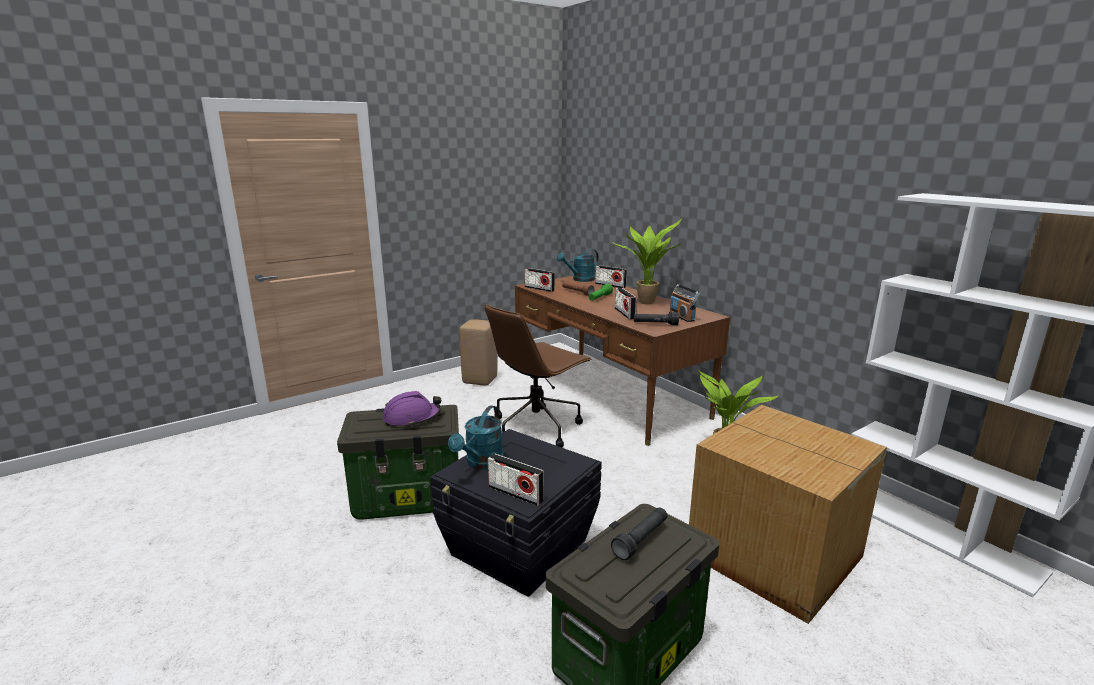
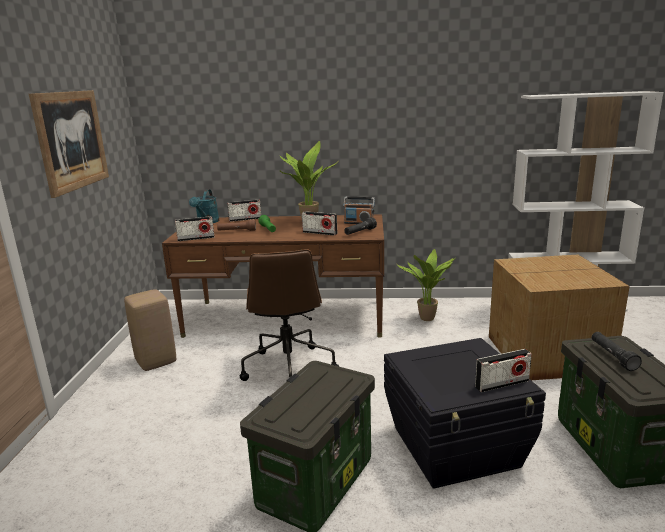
camera: 50 degrees left, 0 degrees up
(412, 418) = (315, 388): purple hard hat -> none
(465, 188) = (71, 140): none -> picture
(481, 464) = (437, 384): turquoise watering can -> none

